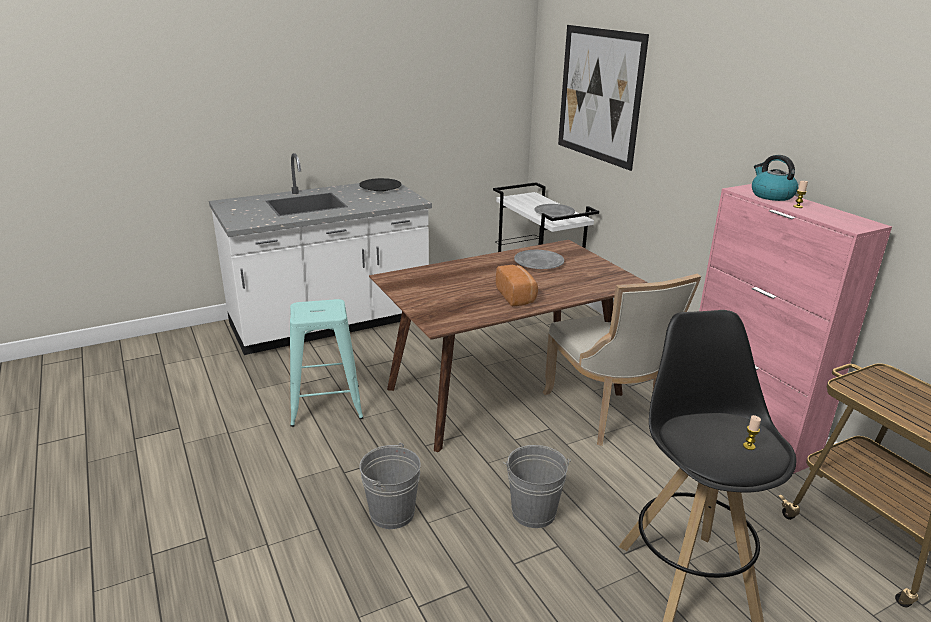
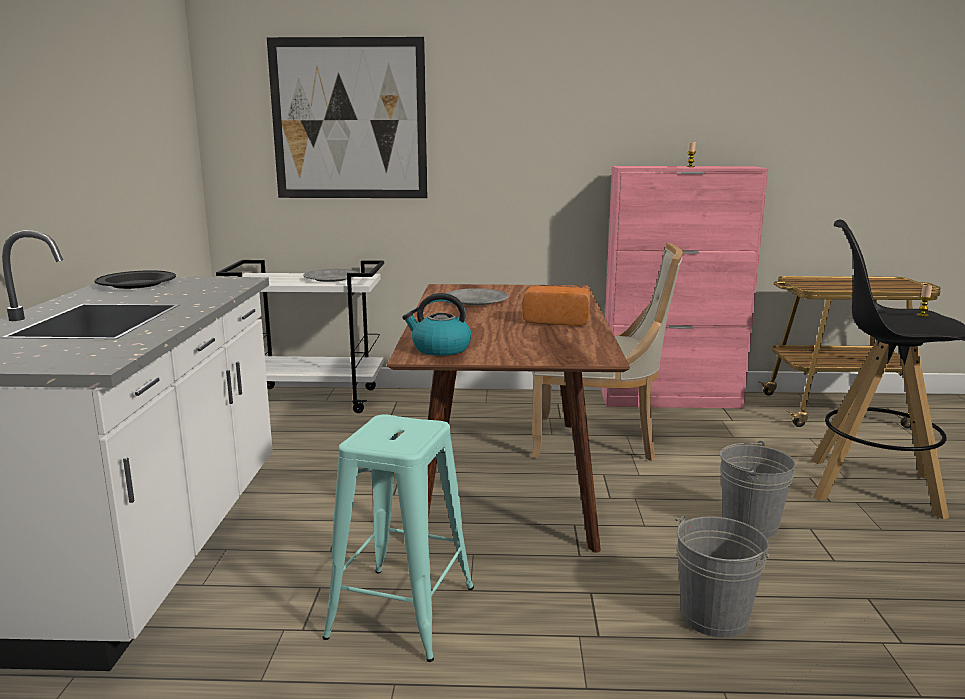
camera: 60 degrees left, 10 degrees down
(771, 195) = (654, 166): kettle -> kettle (440, 349)

